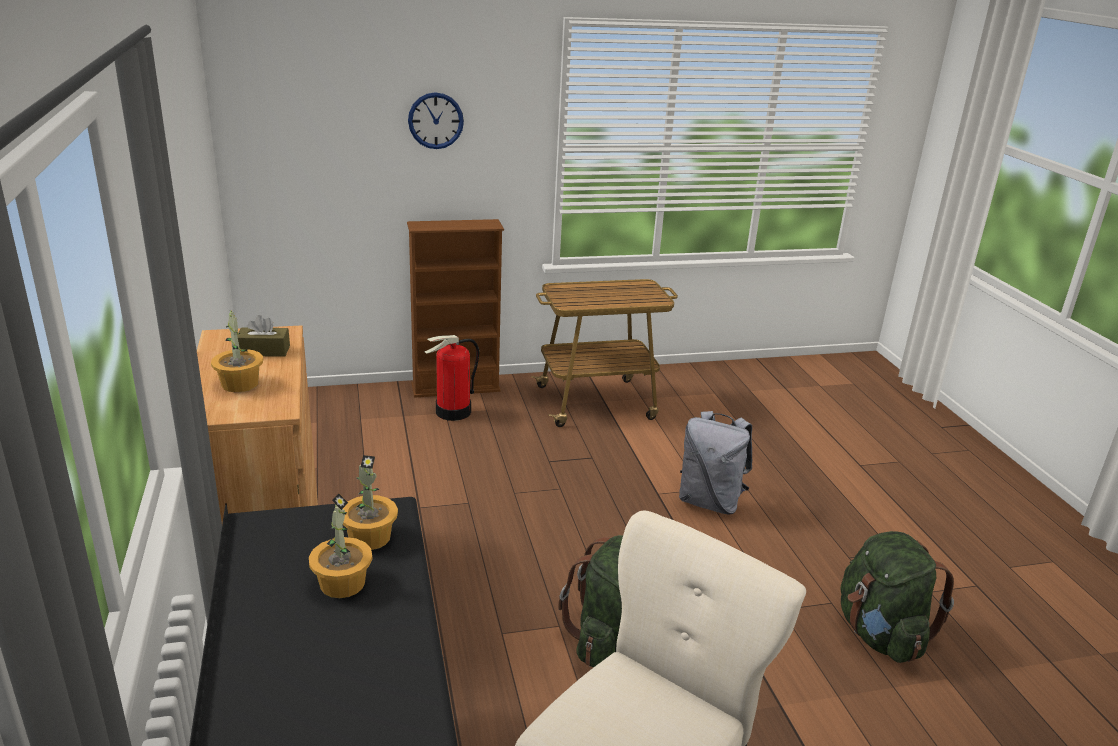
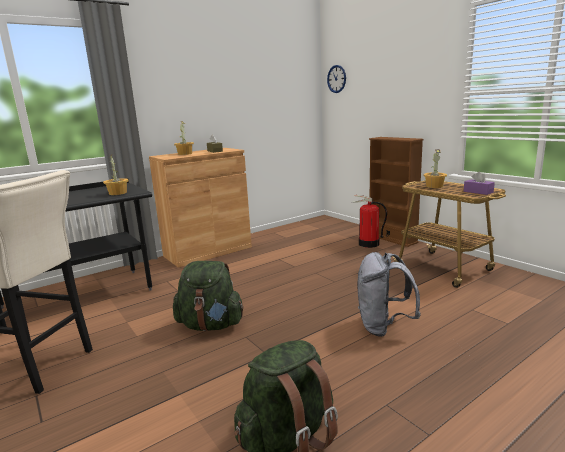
camera: 70 degrees right, 10 degrees down
(341, 583) = (86, 196): potted plant -> potted plant (434, 186)
(435, 120) = (399, 79): wall clock -> wall clock (336, 79)
(643, 292) = (478, 192): none -> purple tissue box

